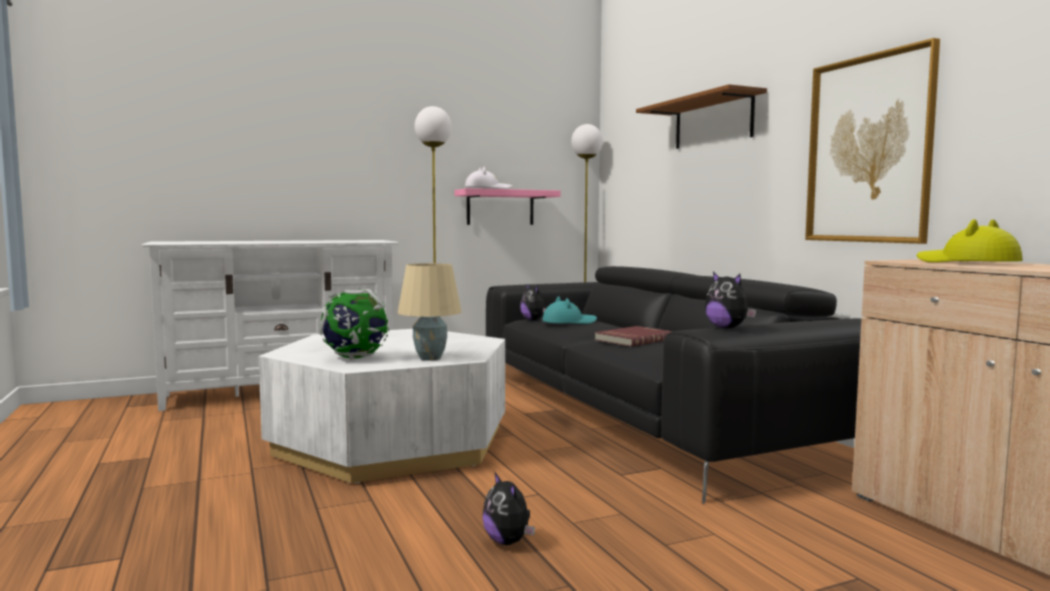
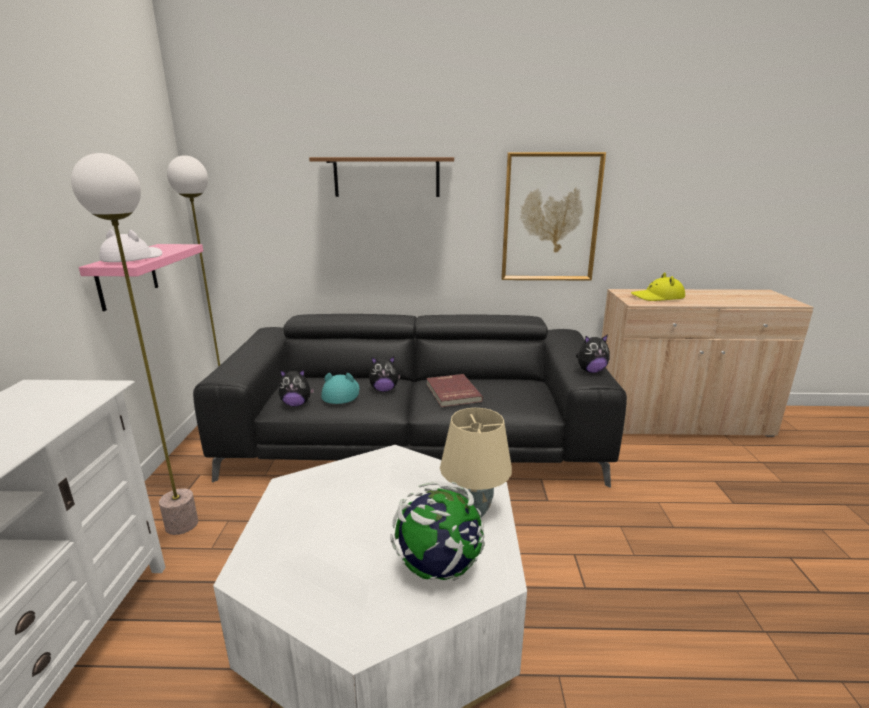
camera: 65 degrees left, 15 degrees up
(508, 541) = (666, 600): plush toy -> plush toy (384, 390)

